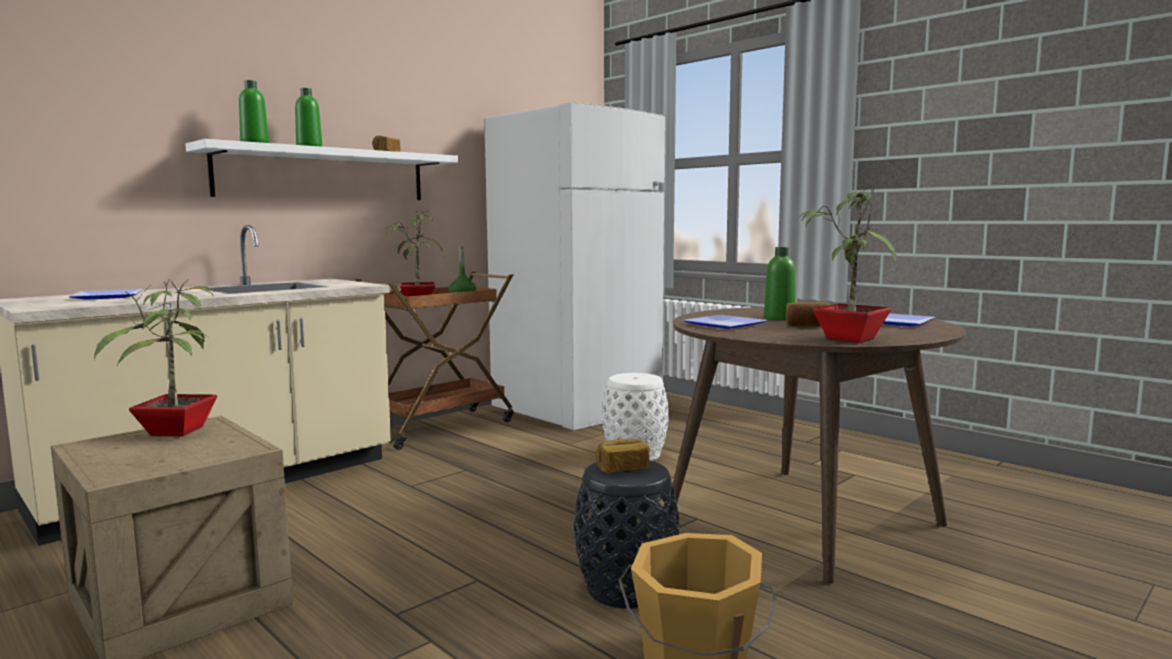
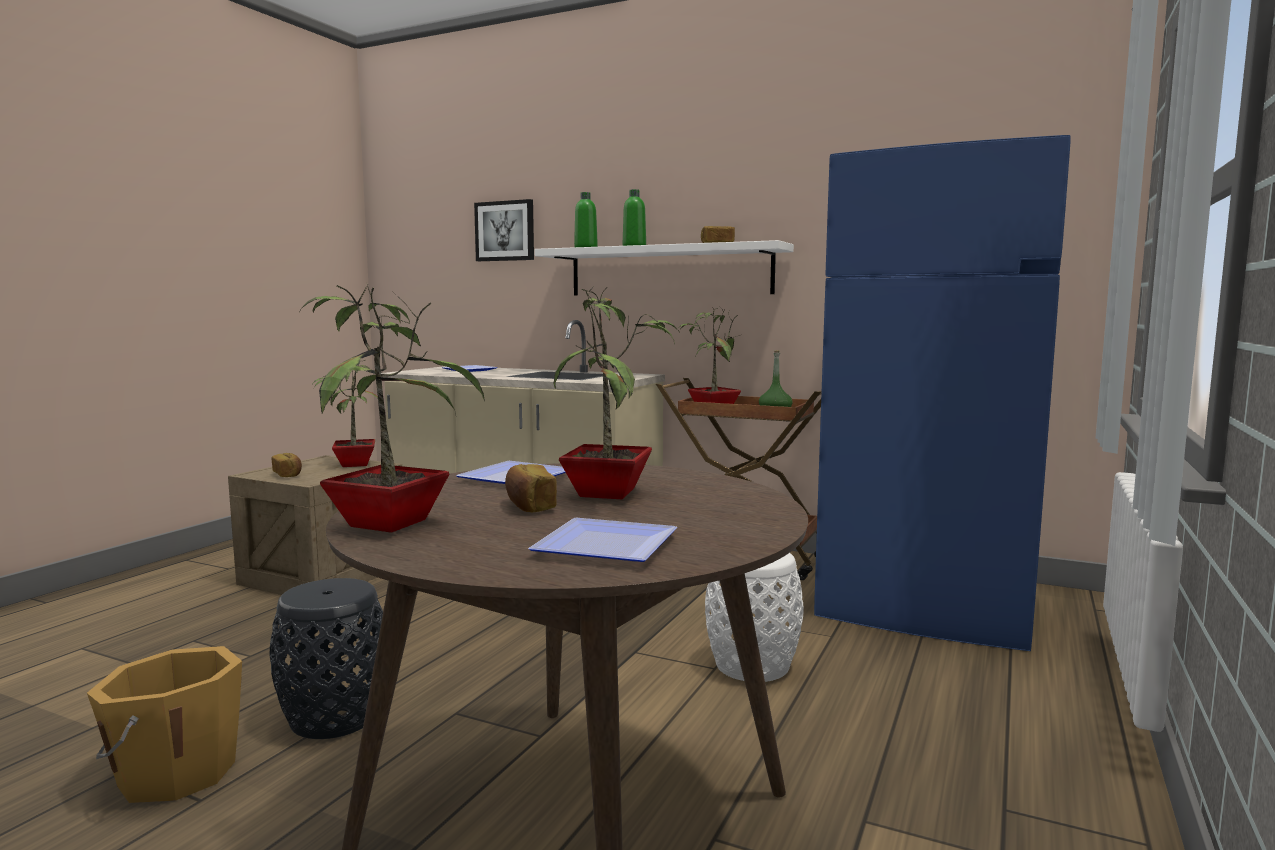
camera: 70 degrees right, 0 degrees up
(89, 107) = (505, 231): none -> picture
(578, 406) = (927, 601): white fridge -> blue fridge
(622, 468) = (330, 590): bread -> bread (288, 474)
(779, 318) = (611, 494): green bottle -> potted plant

